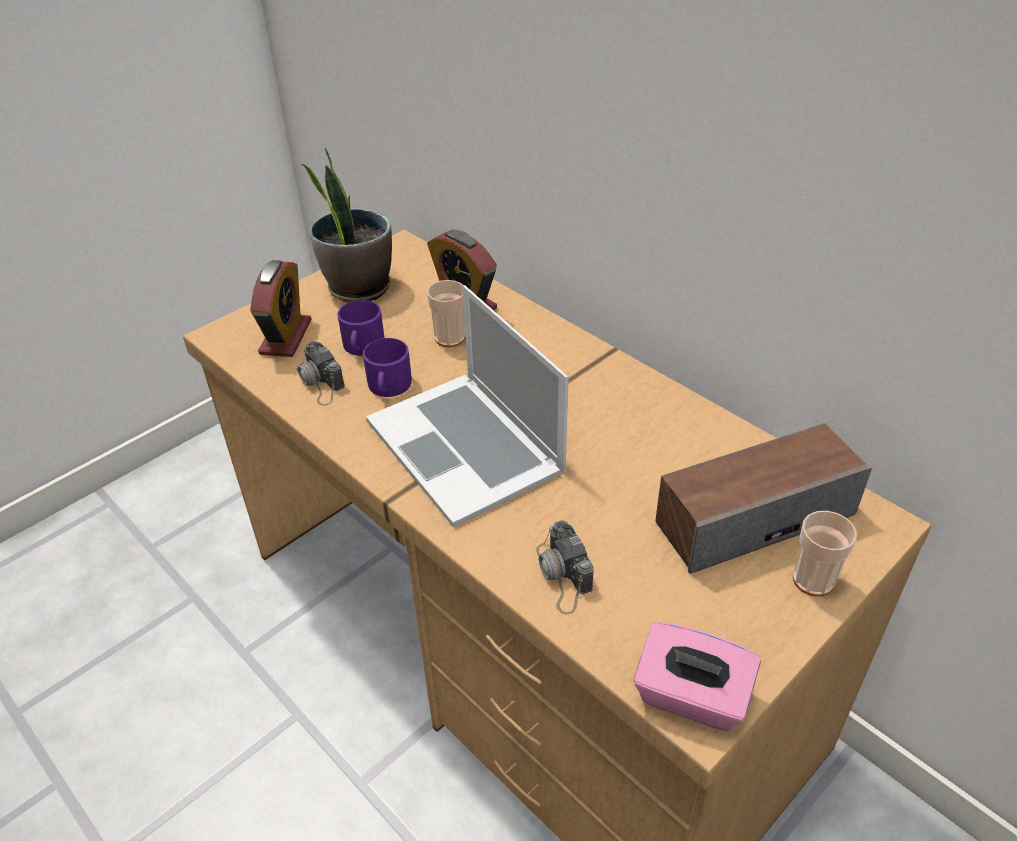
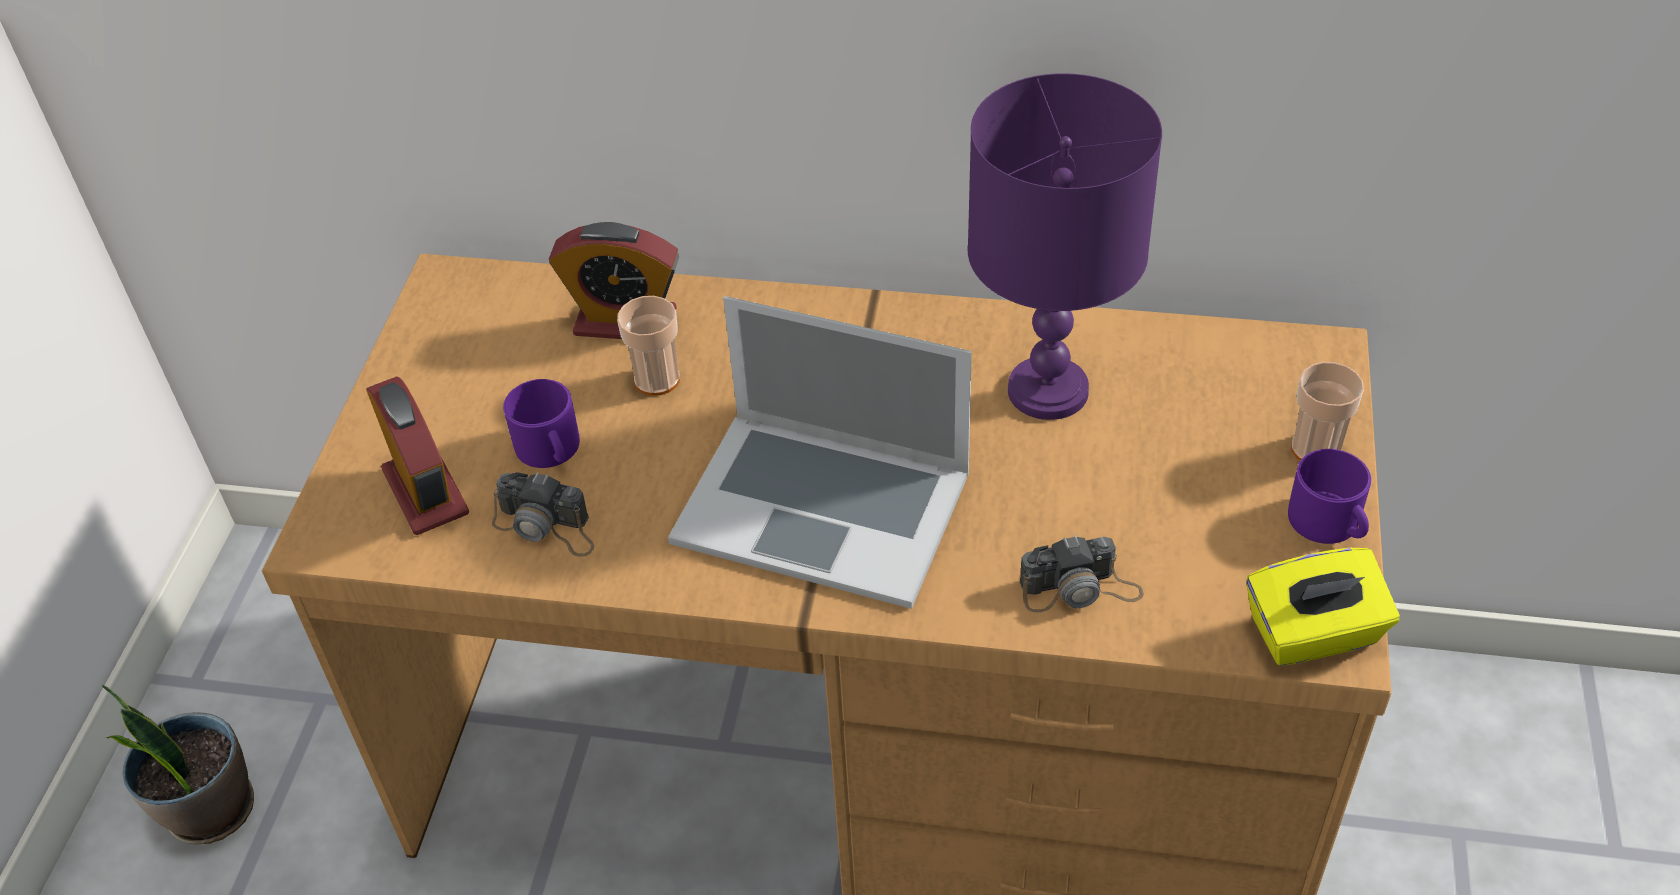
camera: 35 degrees left, 5 degrees up
(358, 287) = (450, 370): potted plant -> potted plant (209, 810)
(388, 386) = (646, 484): purple mug -> purple mug (1329, 523)
(563, 575) = (1080, 589): camera -> camera turned 45 degrees counterclockwise
(661, 452) = (1047, 392): none -> purple table lamp
(690, 697) = (1313, 634): pink tissue box -> yellow tissue box
(754, 517) = (1205, 414): speaker -> none

